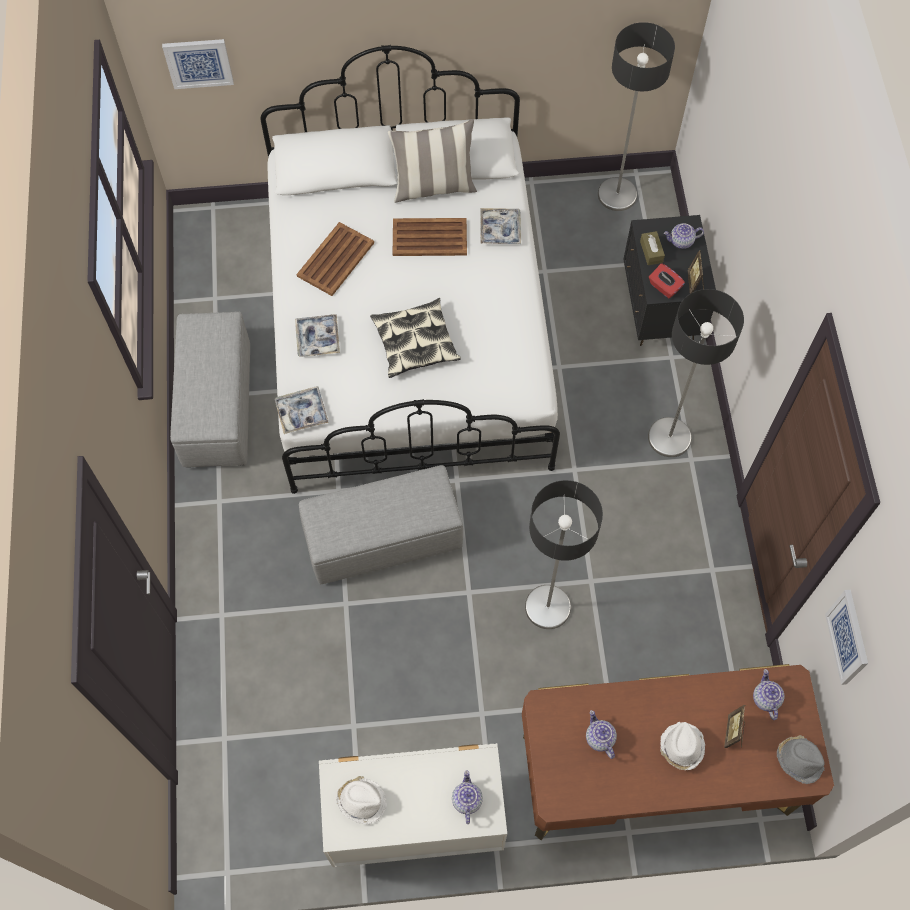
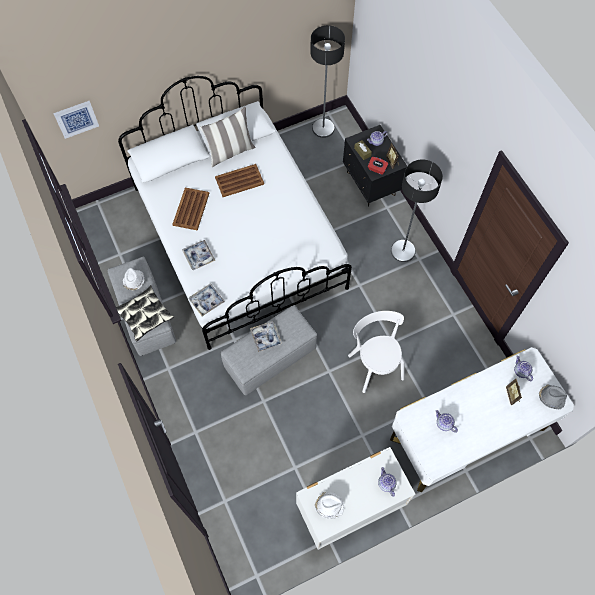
camera: 20 degrees left, 0 degrees up
(415, 343) = (255, 242): pillow -> pillow (145, 315)
(500, 230) = (277, 164): tray -> tray (266, 337)
(548, 607) = (375, 364): floor lamp -> white chair
(655, 772) = (467, 433): brown desk -> white desk
(681, 747) = (488, 413): white hat -> white hat (134, 281)
(848, 637) = (563, 322): picture -> none

